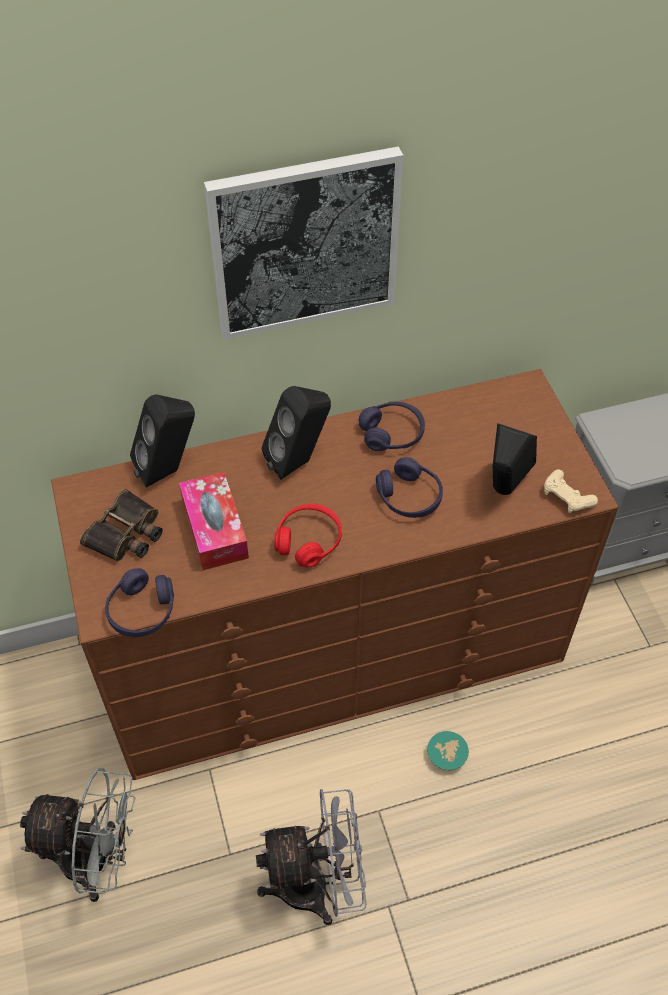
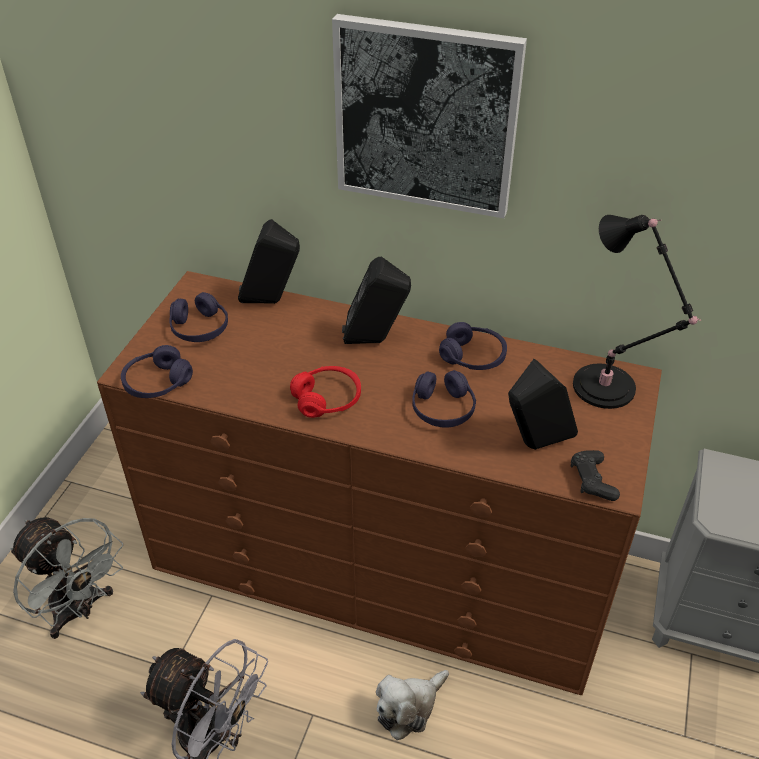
camera: 35 degrees right, 10 degrees down
(127, 534) = (200, 328): binoculars -> purple headphones
(214, 529) = (265, 355): tissue box -> none
(448, 754) = (409, 707): turquoise bowl -> plush toy
(517, 409) = (608, 389): none -> black table lamp
(566, 497) = (592, 481): beige game controller -> black game controller

